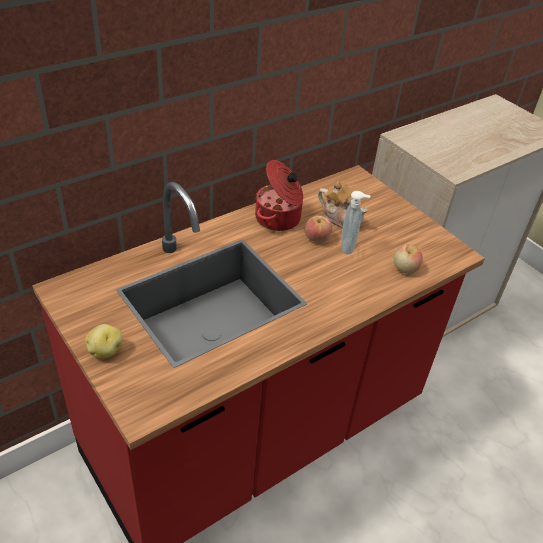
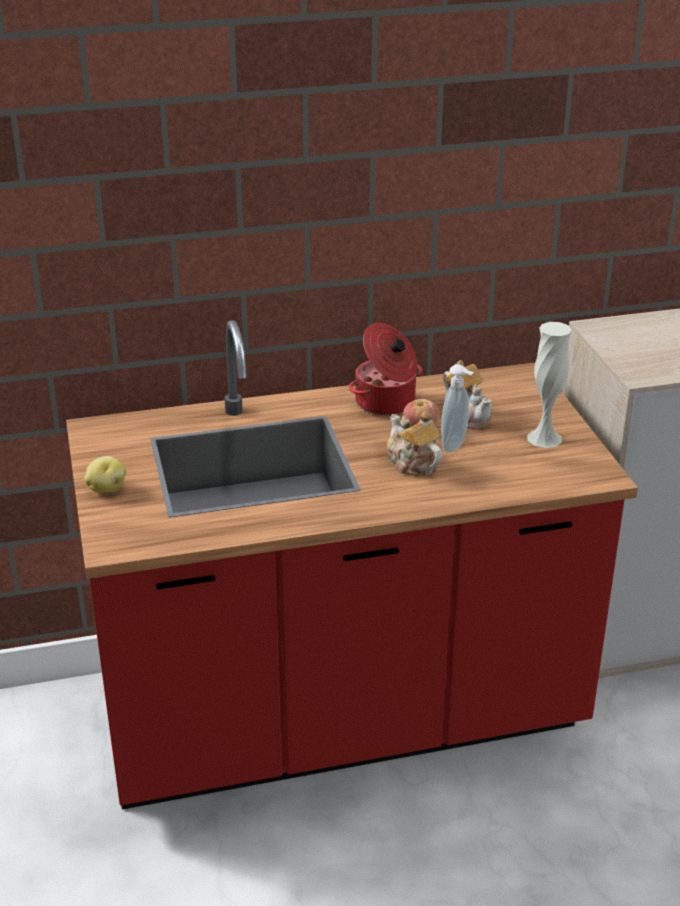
camera: 25 degrees right, 10 degrees down
(329, 270) = (412, 463): none -> teapot
(402, 228) = (544, 438): none -> white vase
(405, 269) = (514, 479): apple -> none

